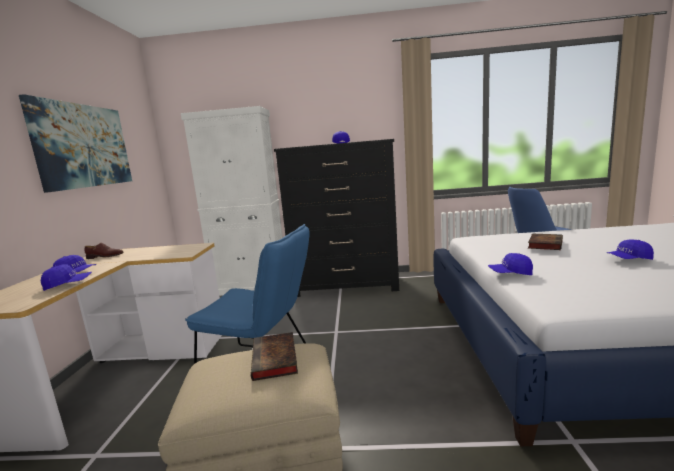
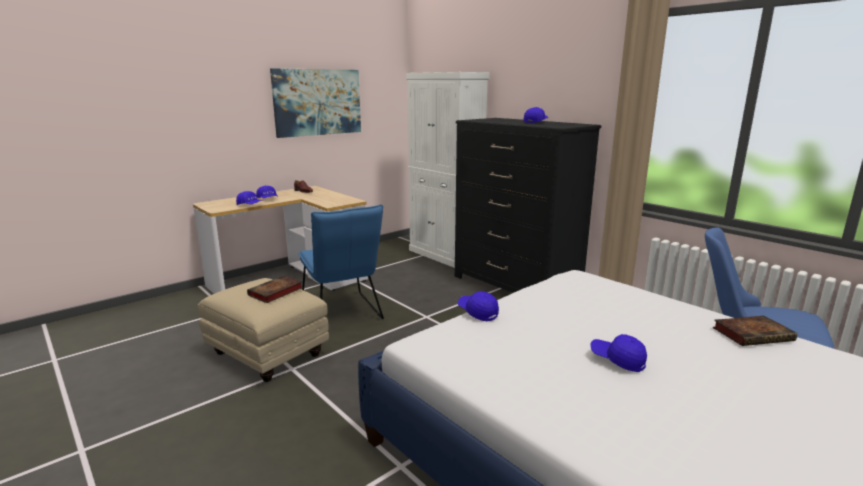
camera: 45 degrees right, 5 degrees up
(545, 244) = (605, 310): book -> book (753, 334)

